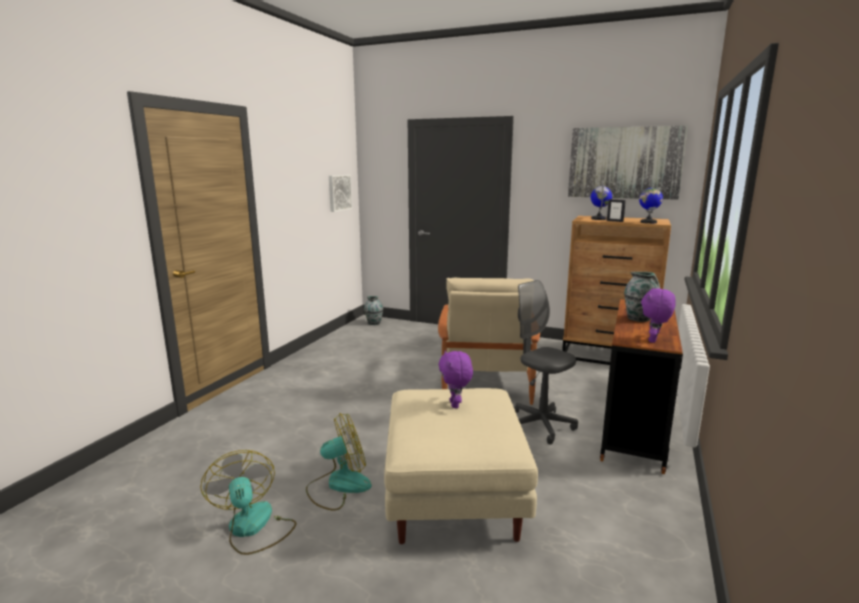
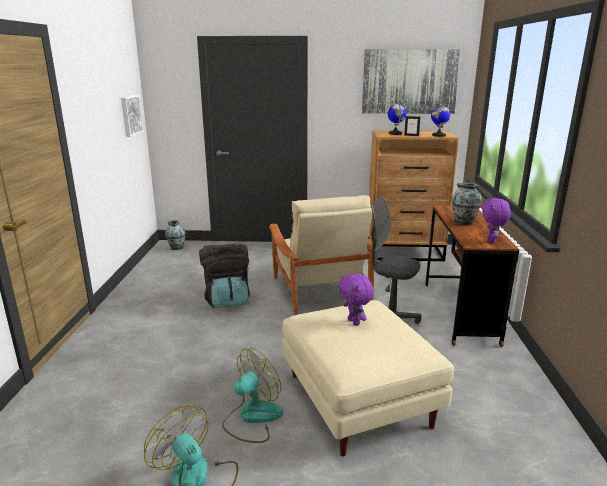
camera: 20 degrees left, 5 degrees up
(388, 375) = (227, 299): none -> black backpack

